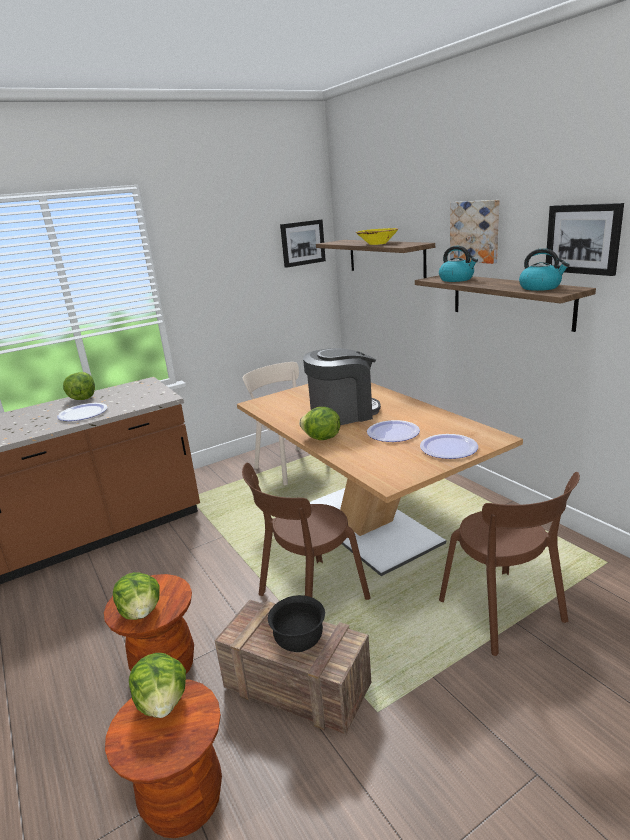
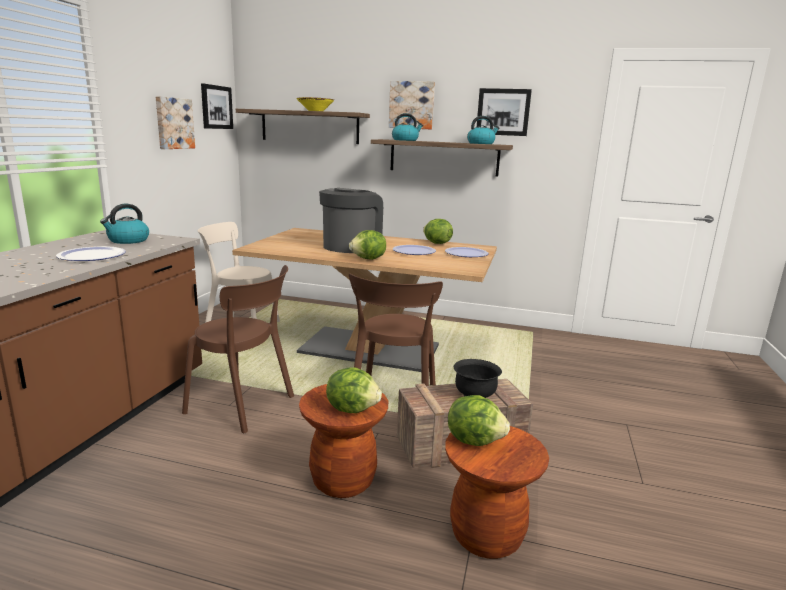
camera: 45 degrees left, 5 degrees down
(82, 399) = (50, 247): lettuce -> lettuce (436, 243)
(135, 395) = (128, 240): none -> kettle
(243, 270) = (173, 123): none -> picture
(505, 614) = (519, 368): brown chair -> brown chair (244, 406)

